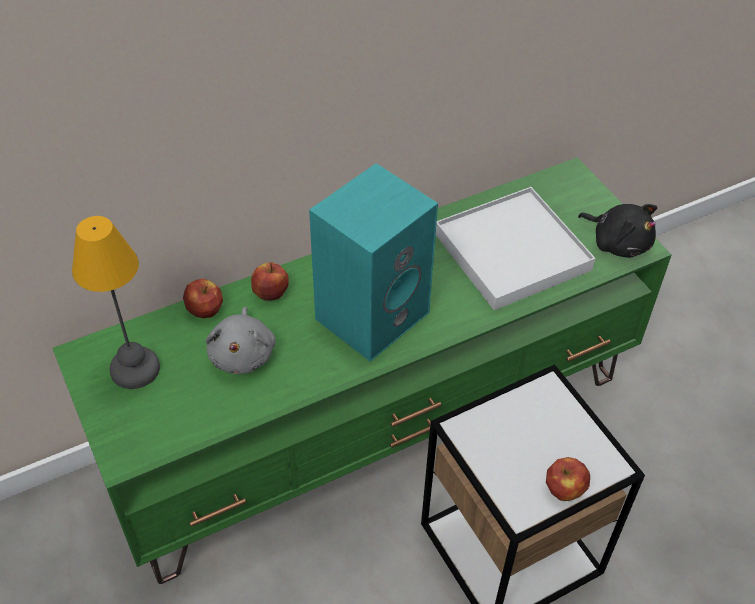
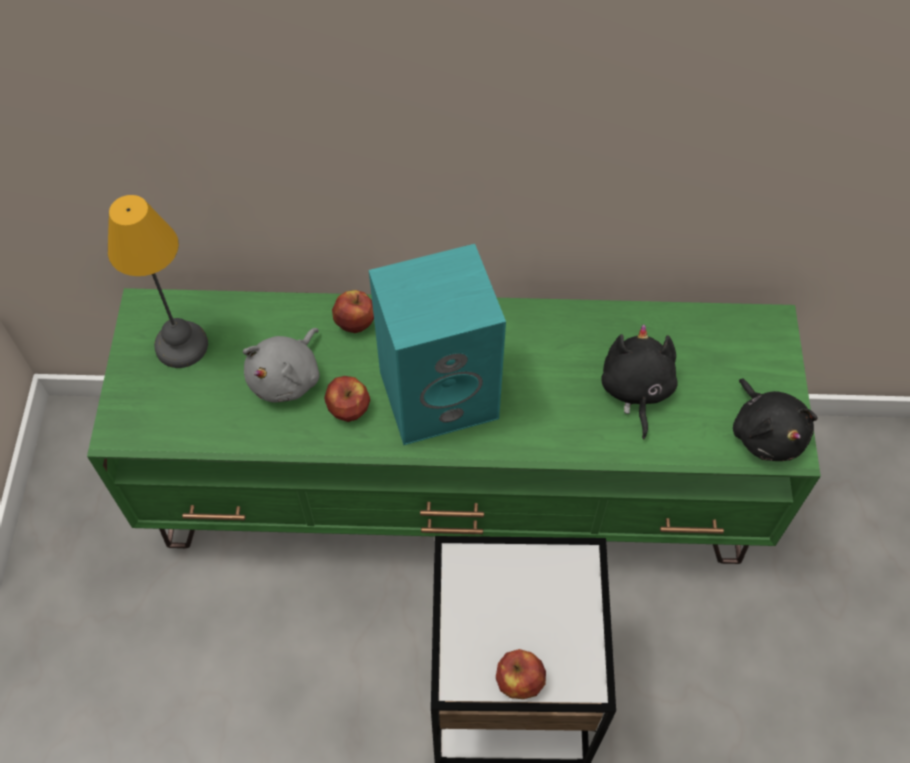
camera: 30 degrees right, 10 degrees up
(204, 309) = (282, 311): apple -> apple (348, 408)
(512, 252) = (636, 389): white tray -> black plush toy

